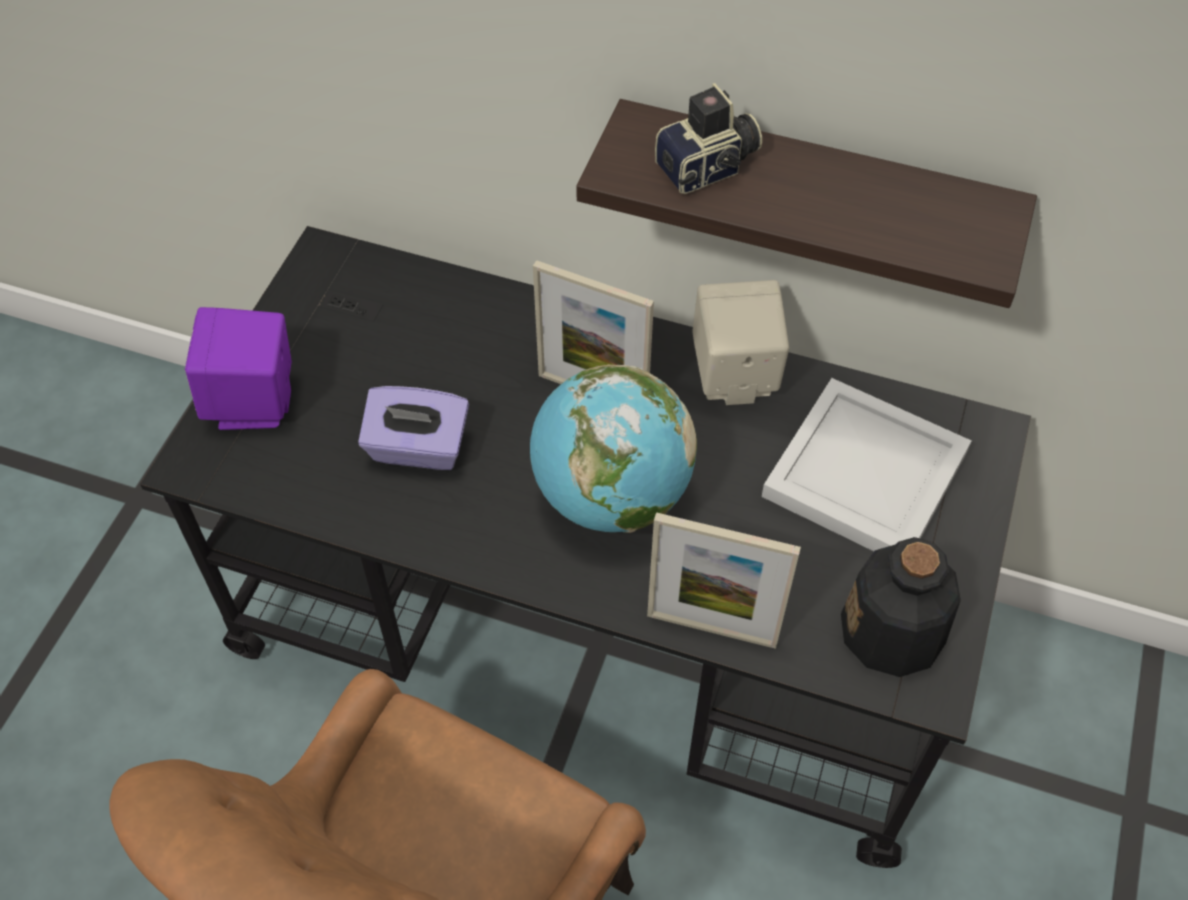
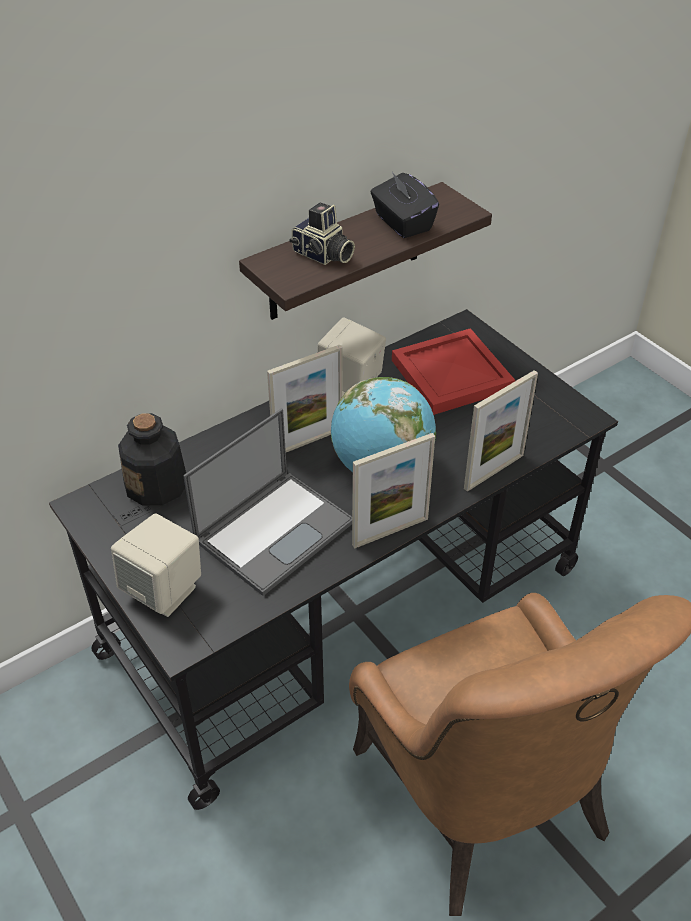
camera: 55 degrees left, 10 degrees down
(254, 402) = (164, 590): purple speaker -> beige speaker
(418, 448) = (275, 530): purple tissue box -> laptop
(505, 568) = (390, 531): none -> picture frame
(709, 168) = (322, 255): camera -> camera turned 120 degrees clockwise
(866, 477) = (453, 375): white tray -> red tray
(874, 207) = (402, 223): none -> black tissue box
(892, 632) = (545, 413): bottle -> bottle (157, 484)

